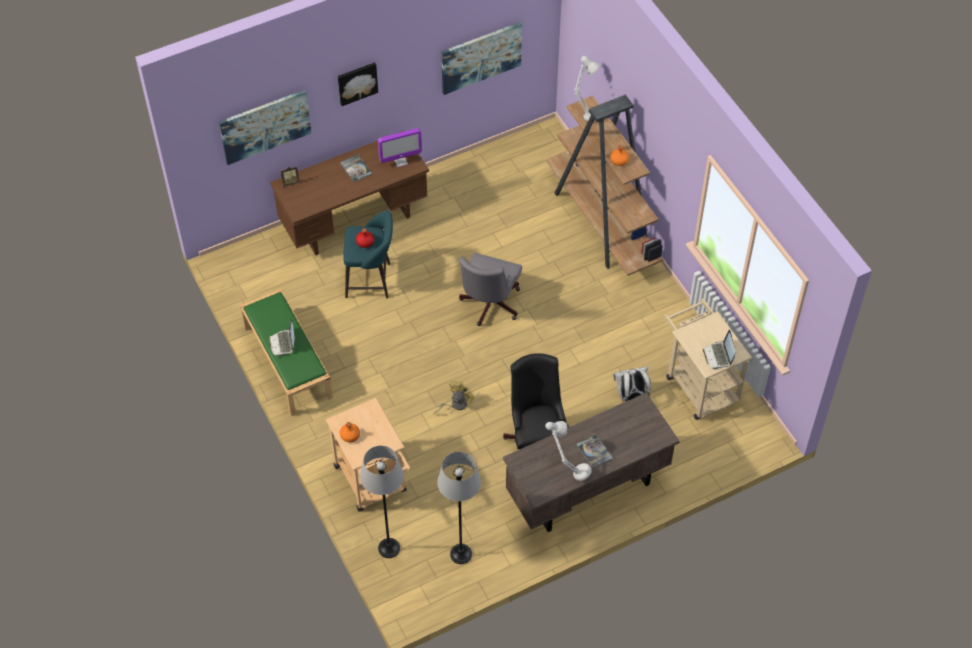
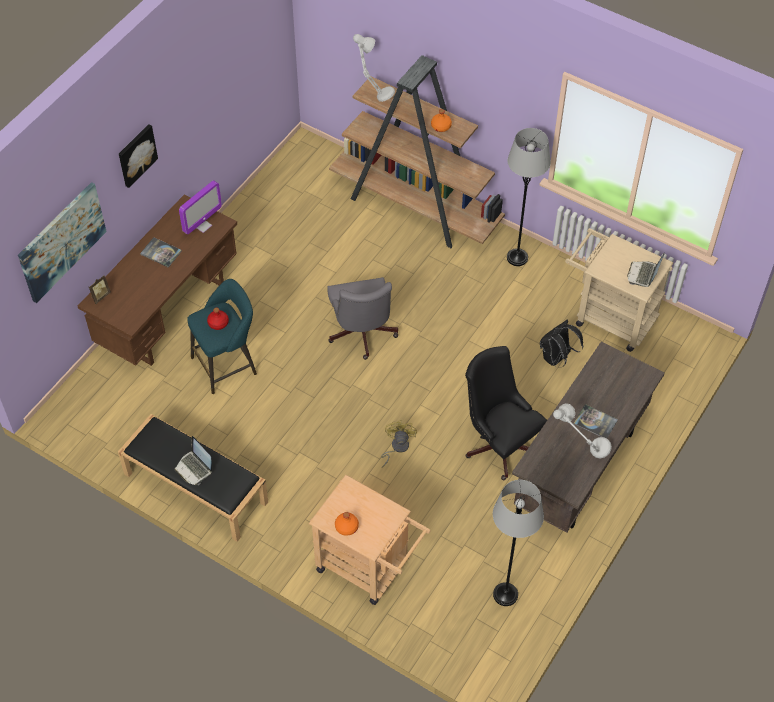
camera: 30 degrees left, 0 degrees up
(287, 361) = (194, 488): green bench -> black bench
(389, 548) = (431, 626): grey floor lamp -> grey floor lamp (517, 258)
(481, 57) = (236, 83): picture -> none
(631, 396) = (556, 358): white backpack -> black backpack
(718, 356) = (643, 274): laptop -> laptop turned 60 degrees clockwise

